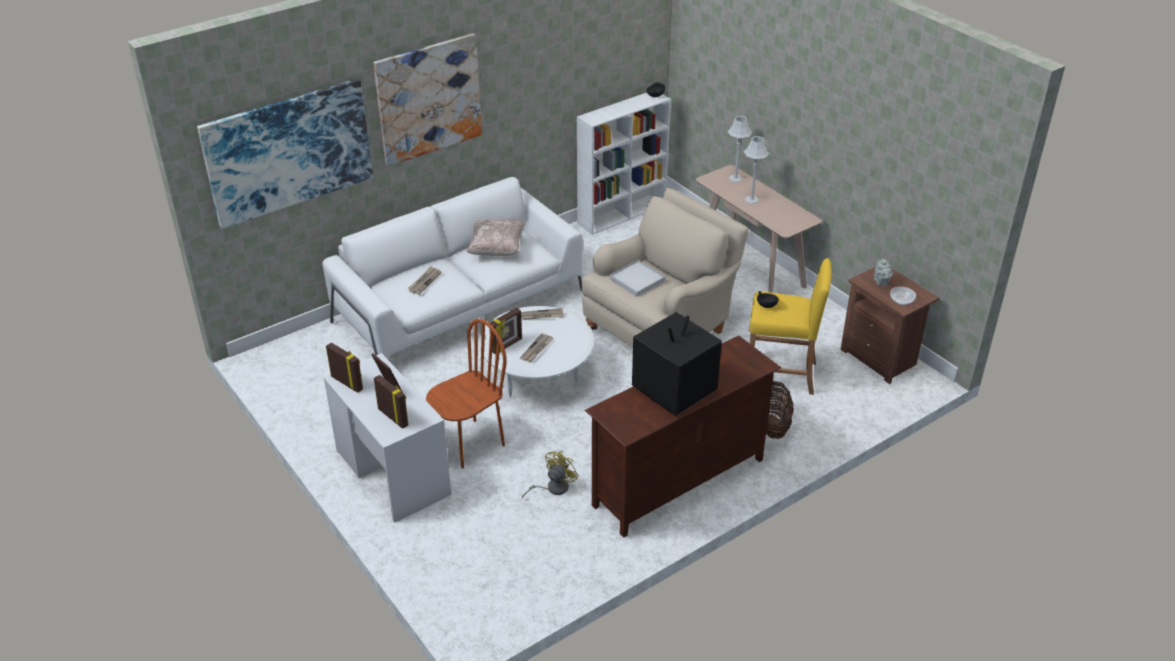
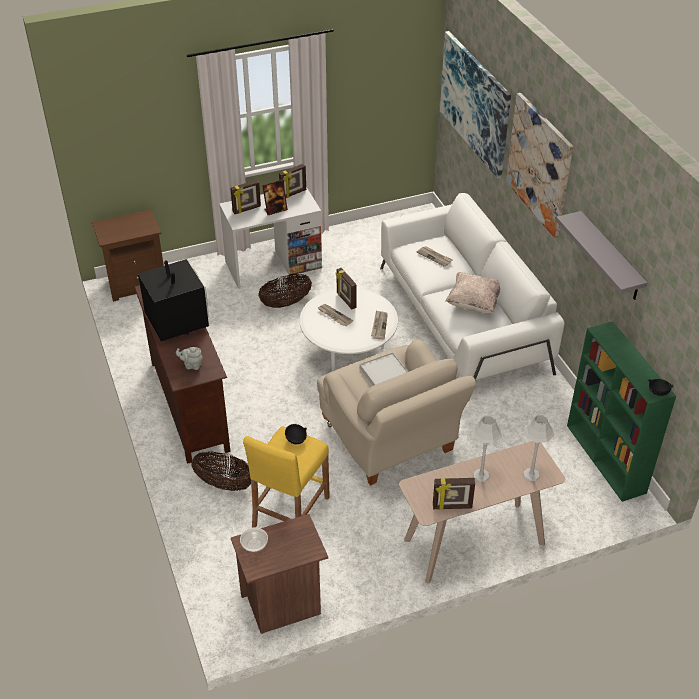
camera: 105 degrees right, 5 degrees up
(466, 606) = (136, 284): none -> brown nightstand
(469, 444) = (285, 303): brown chair -> basket
(550, 75) = (610, 257): none -> grey shelf
(553, 488) = (218, 337): yellow fan -> none
(622, 213) = (606, 459): white bookcase -> green bookcase
(794, 209) = (452, 507): none -> picture frame
(881, 282) = (292, 540): grey teapot -> grey teapot (192, 365)

